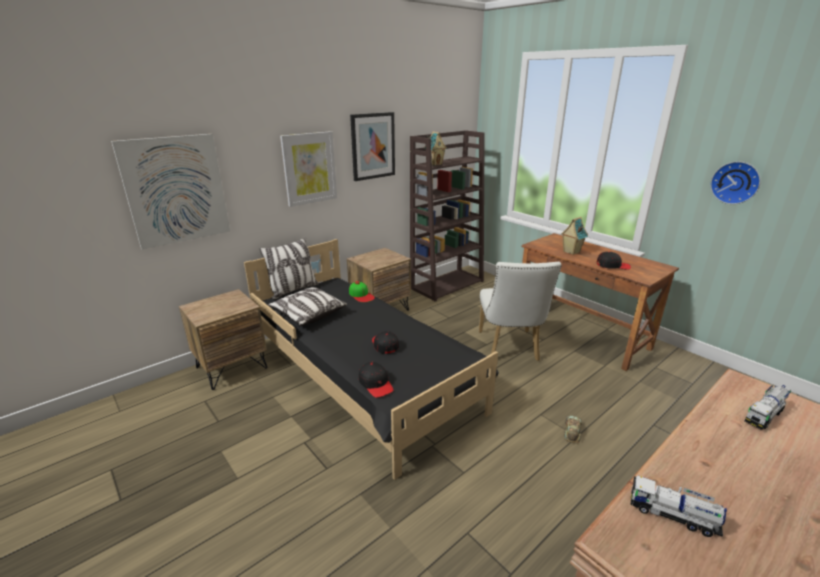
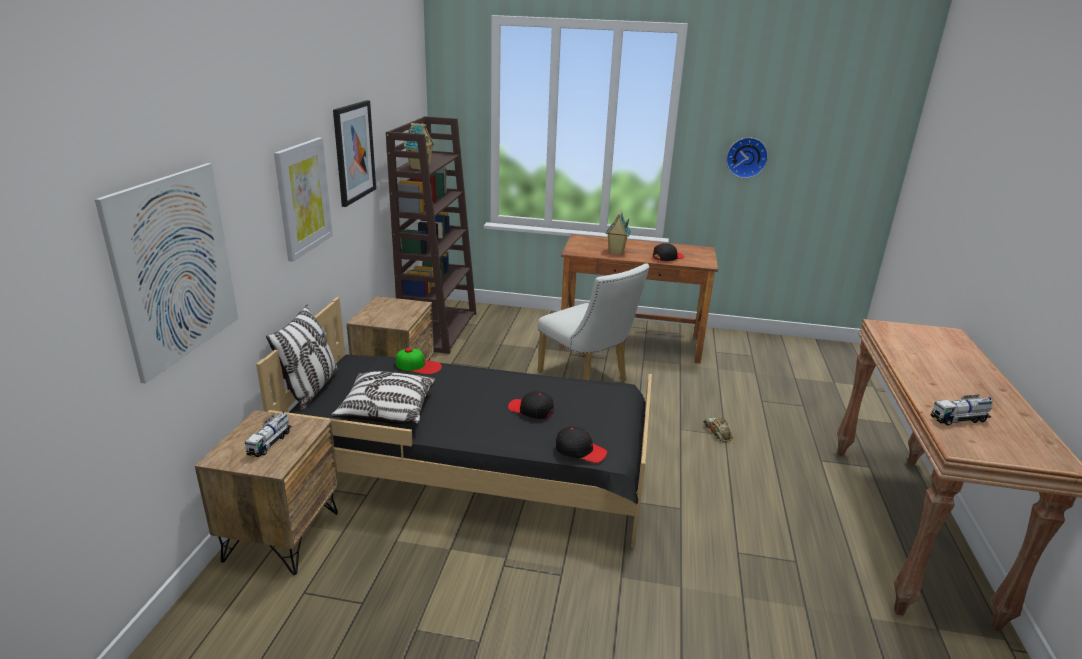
camera: 40 degrees left, 0 degrees up
(764, 415) = (916, 342): toy truck -> toy truck (270, 443)

